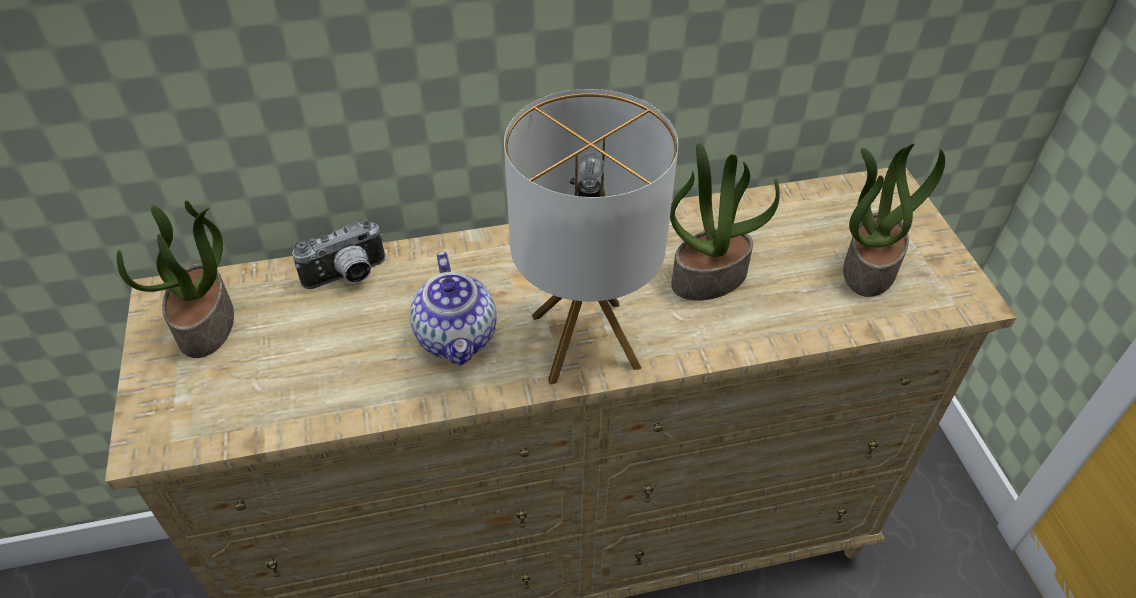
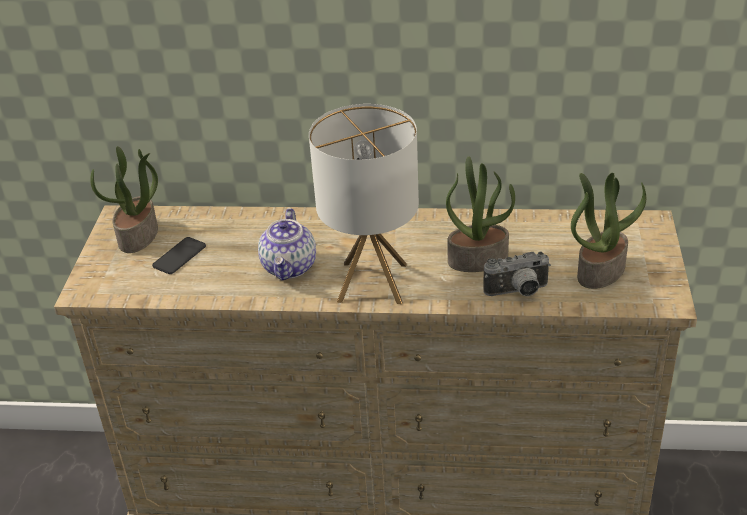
camera: 20 degrees right, 10 degrees down
(283, 348) = (179, 256): none -> phone
(348, 277) = (235, 223): camera -> camera (518, 292)

